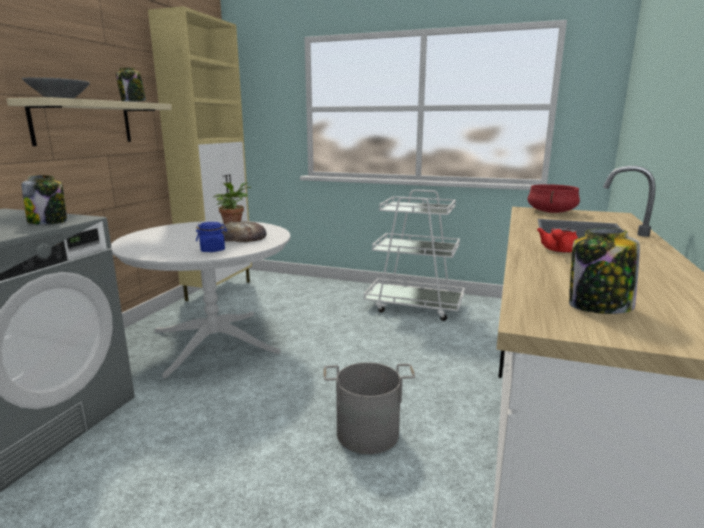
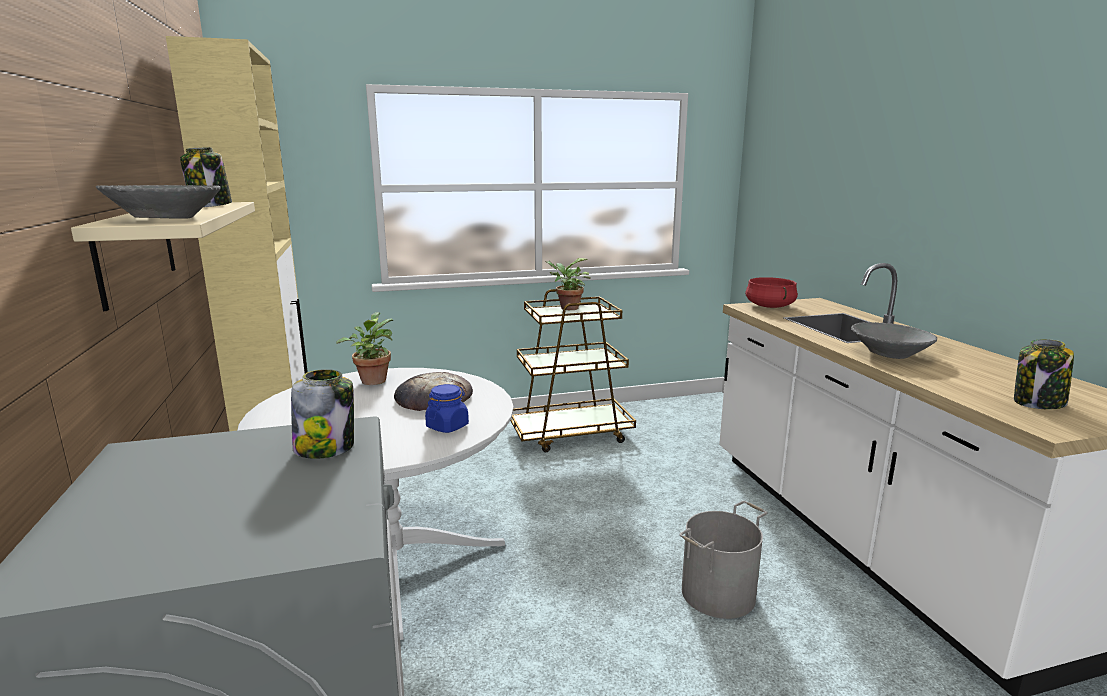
camera: 35 degrees left, 0 degrees up
(414, 306) = (571, 434): white cart -> brown cart
(421, 205) = (567, 308): none -> potted plant
(558, 251) = (889, 354): red teapot -> grey bowl

